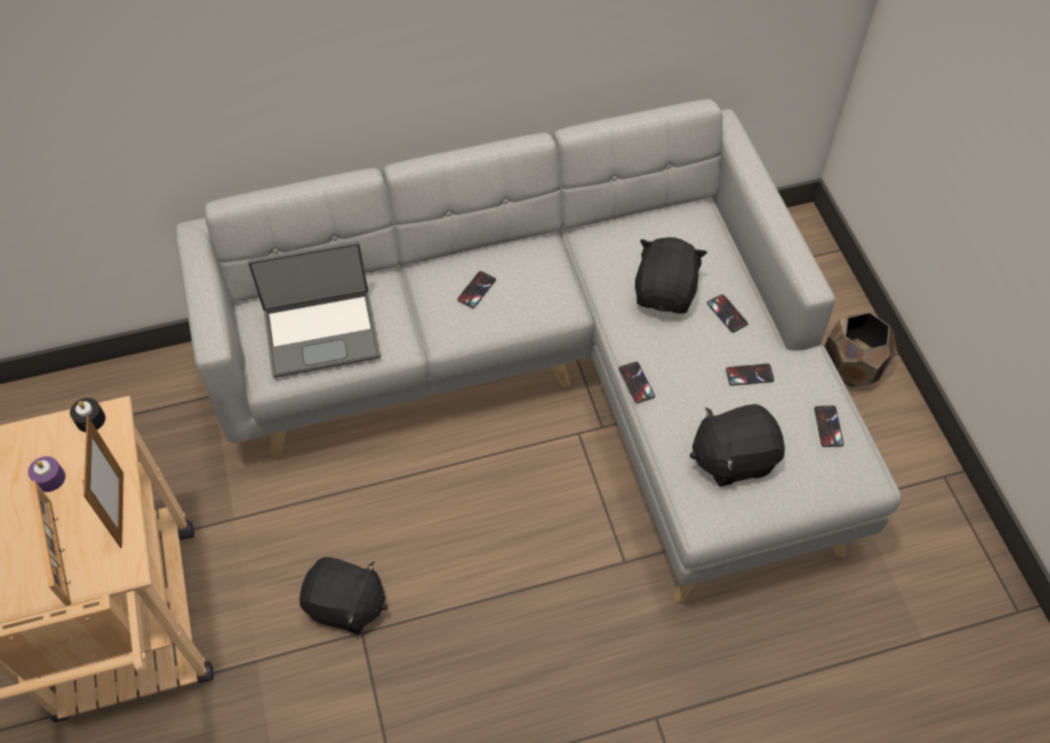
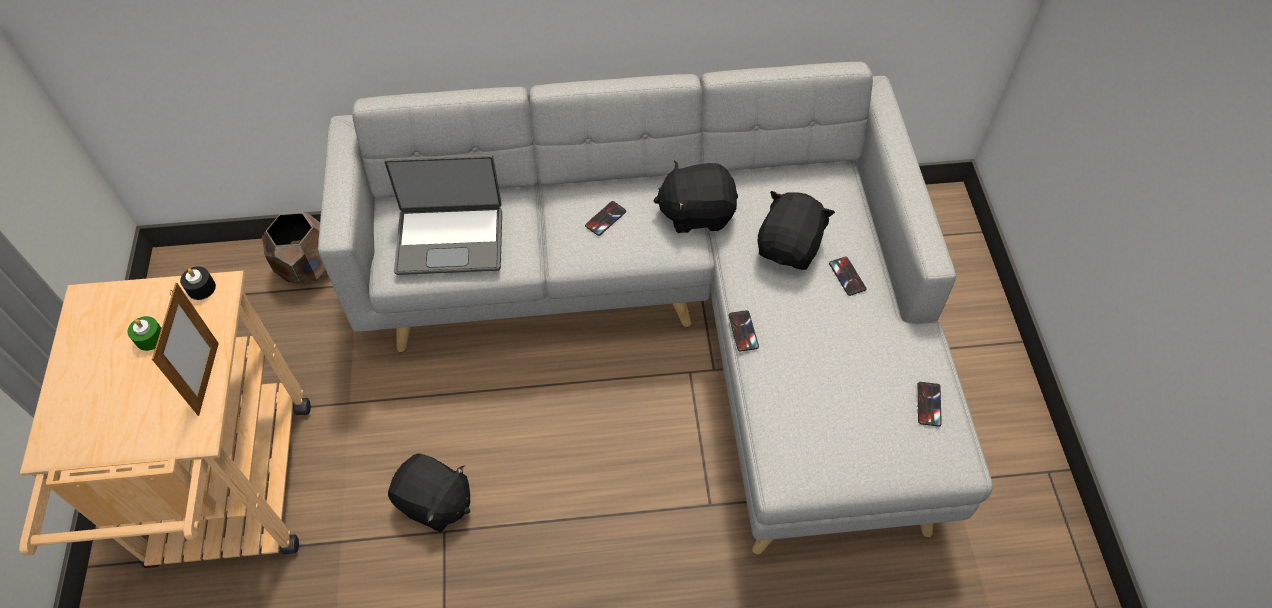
camera: 10 degrees right, 0 degrees up
(50, 478) = (150, 338): purple candle -> green candle
(60, 552) = (141, 410): picture frame -> none
(733, 458) = (825, 421): black plush toy -> black plush toy (696, 213)
(749, 375) = (858, 340): phone -> none
(852, 367) = (973, 348): brown planter -> brown planter (307, 265)

